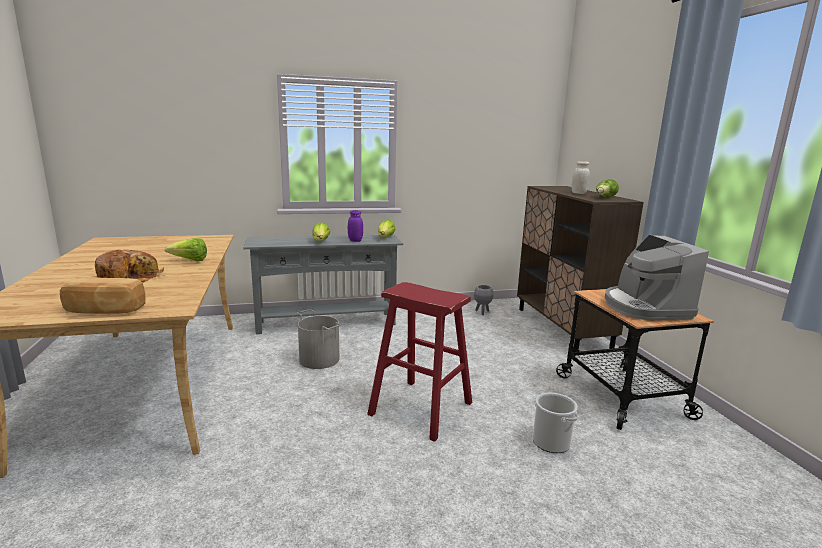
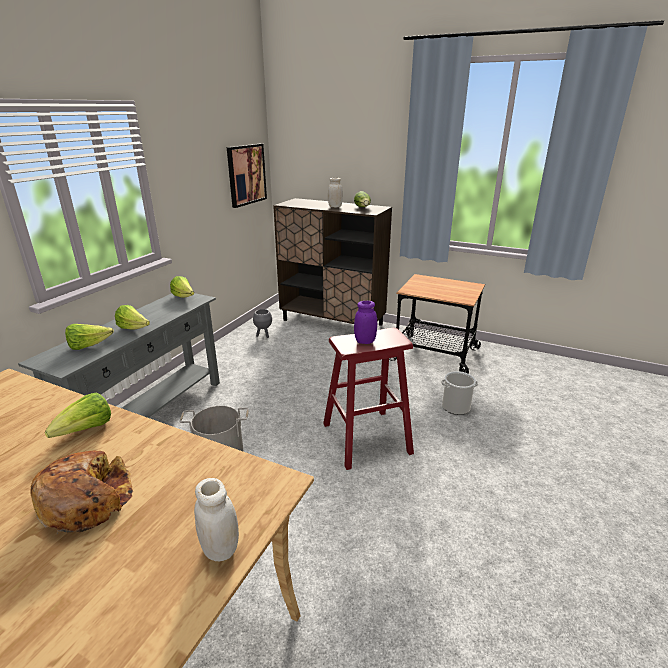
camera: 50 degrees left, 10 degrees up
(105, 310) = (220, 548): bread -> white jar
(284, 241) = (88, 346): none -> lettuce
(355, 241) = (166, 312): purple jar -> purple jar (365, 341)
(518, 156) = (246, 174): none -> picture
(645, 307) = (448, 289): coffee machine -> none

